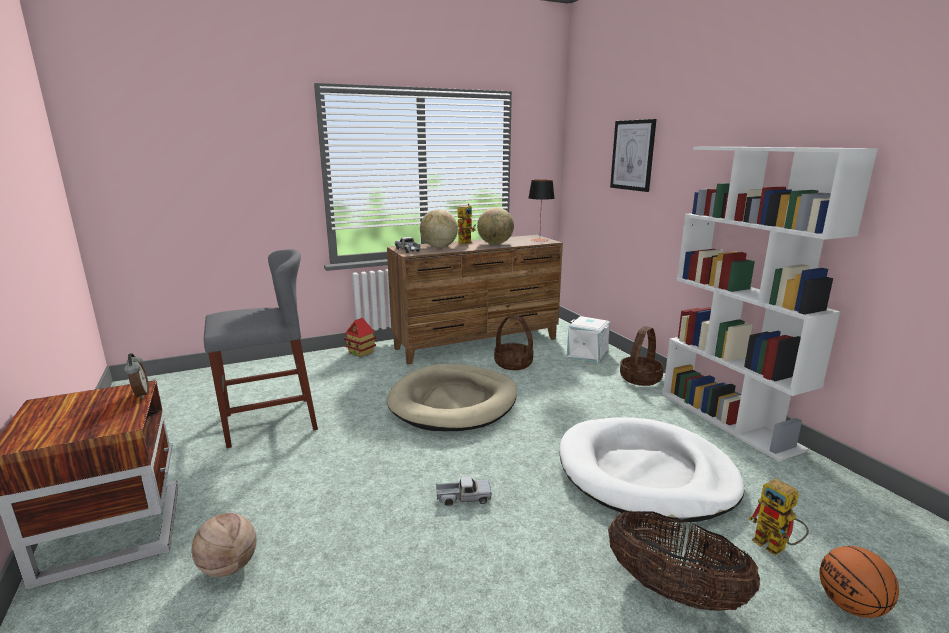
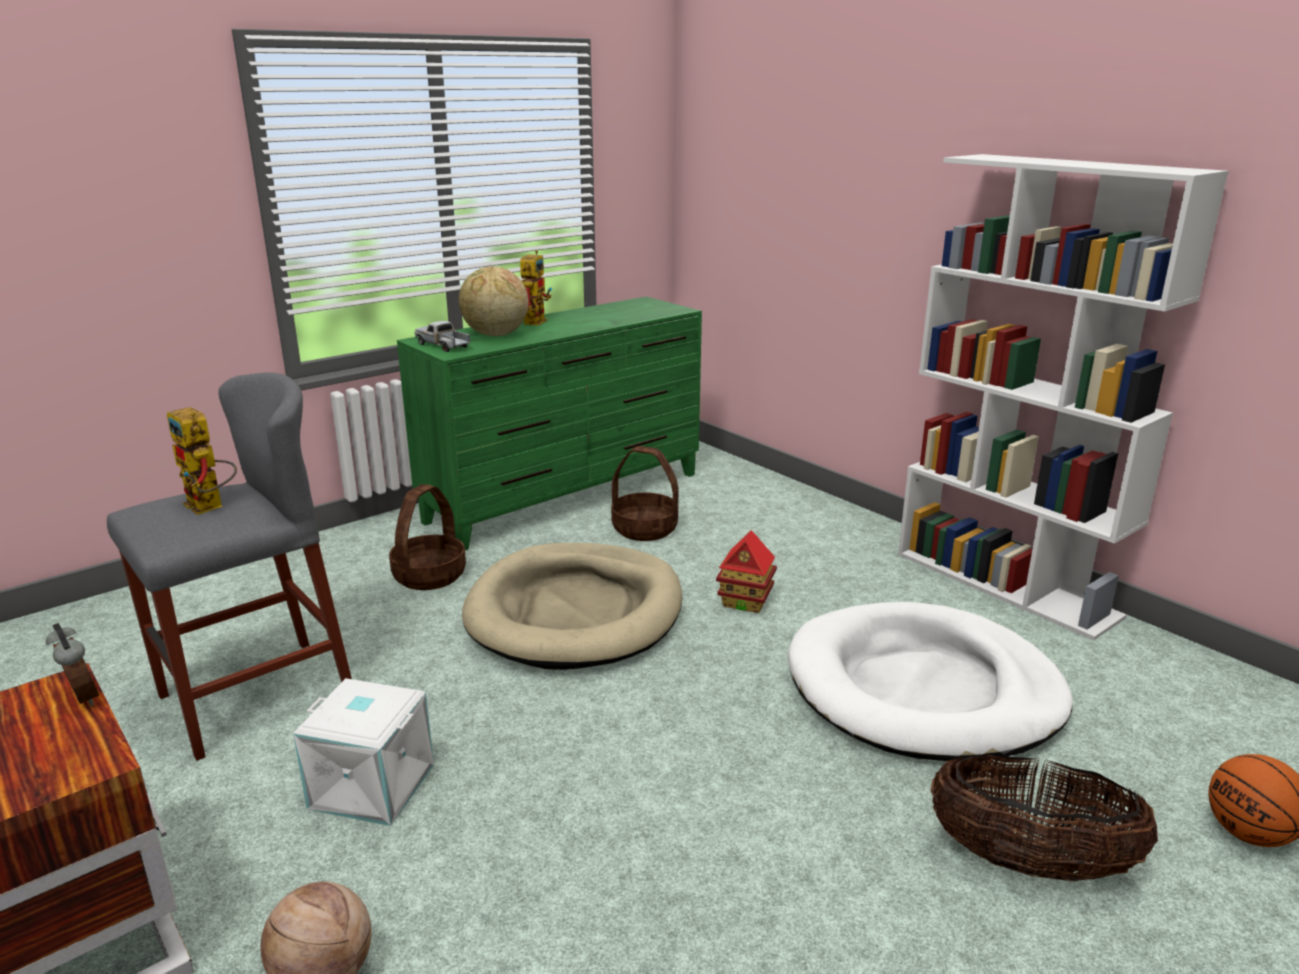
camera: 15 degrees left, 5 degrees up
(361, 352) = (363, 538): toy house -> toy house (745, 602)
(463, 498) = (668, 777): toy truck -> none
(476, 343) = (564, 497): brown dresser -> green dresser
(495, 244) = (590, 321): globe -> none
(539, 240) = (660, 308): table lamp -> none
(587, 354) = (757, 497): white storage box -> white storage box (374, 785)
(632, 155) = (816, 159): picture -> none
(640, 378) = (854, 531): basket -> basket (429, 575)
(776, 547) = (1134, 770): toy robot -> toy robot (211, 507)

